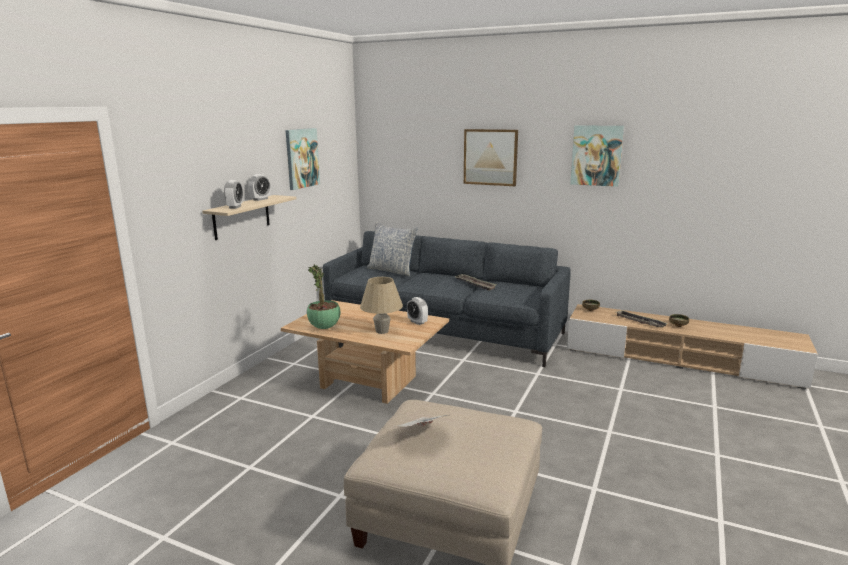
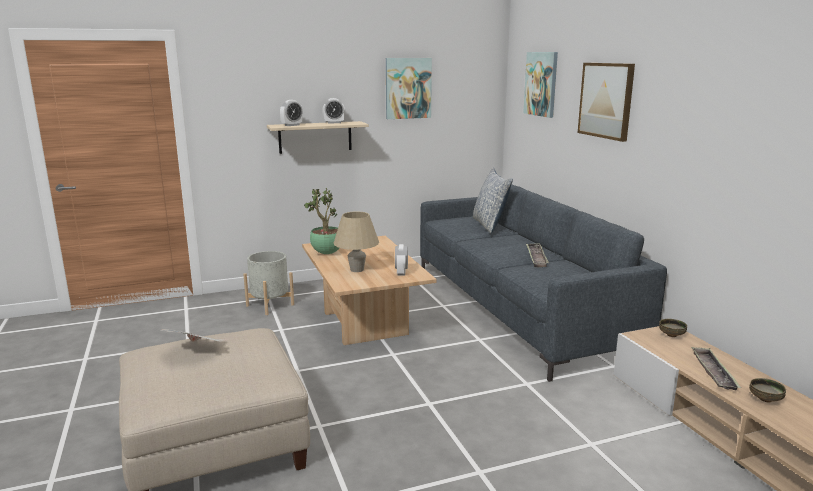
camera: 45 degrees right, 0 degrees up
(257, 402) = (270, 305): none -> grey planter
(596, 155) = (716, 104): picture -> picture (541, 84)

